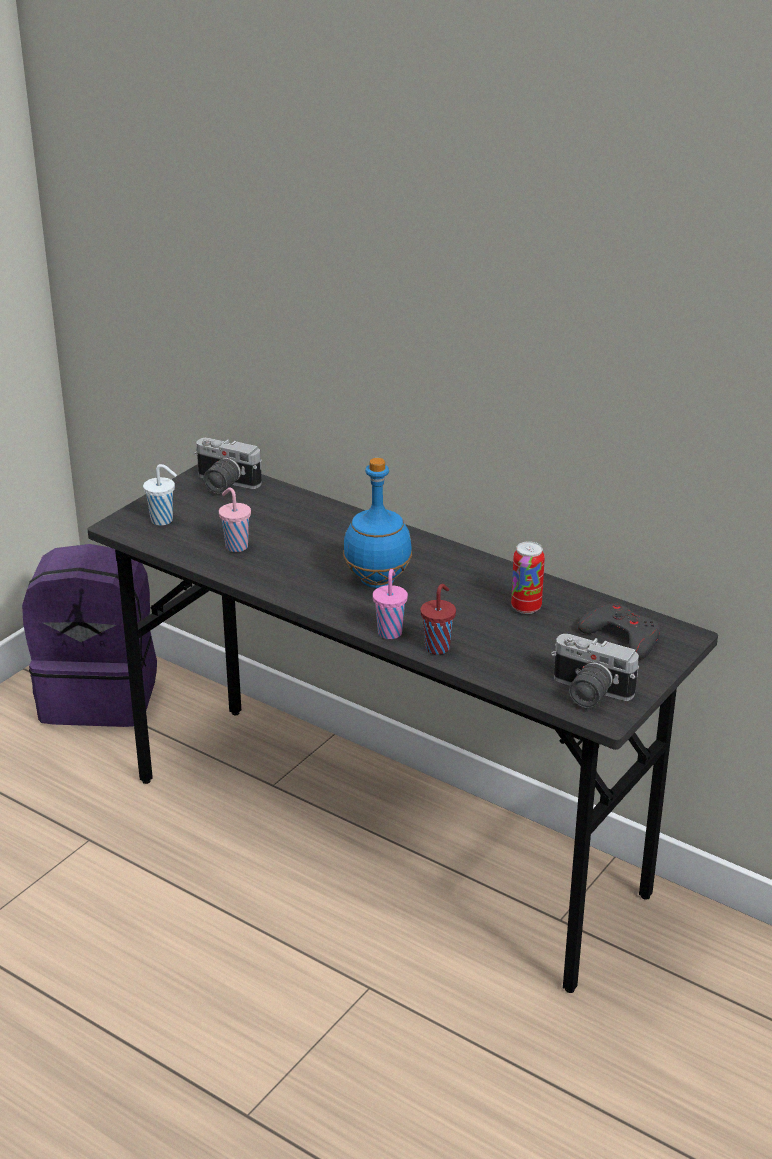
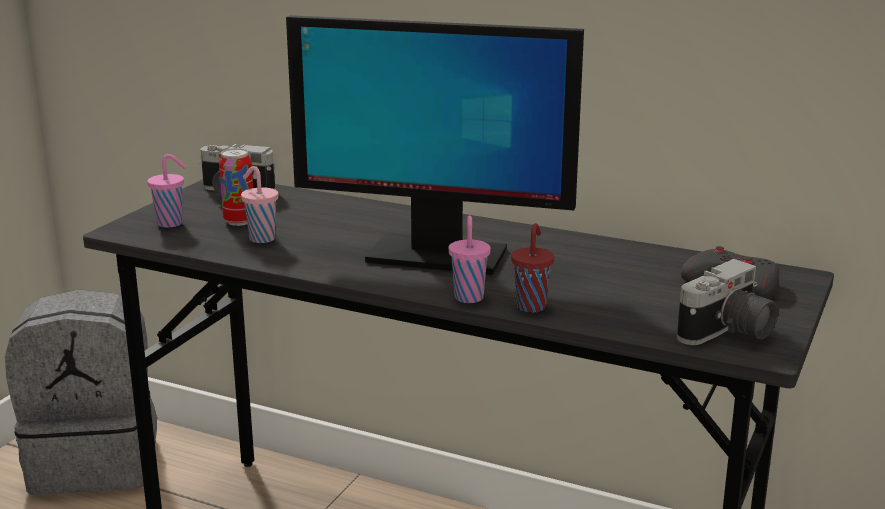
camera: 10 degrees left, 10 degrees down
(101, 695) = (96, 461): purple backpack -> grey backpack
(163, 520) = (171, 223): white cup -> pink cup
(378, 581) = (435, 255): blue bottle -> monitor
(526, 607) = (611, 265): can -> can (239, 221)
(587, 693) = (729, 334): camera -> camera turned 60 degrees counterclockwise

